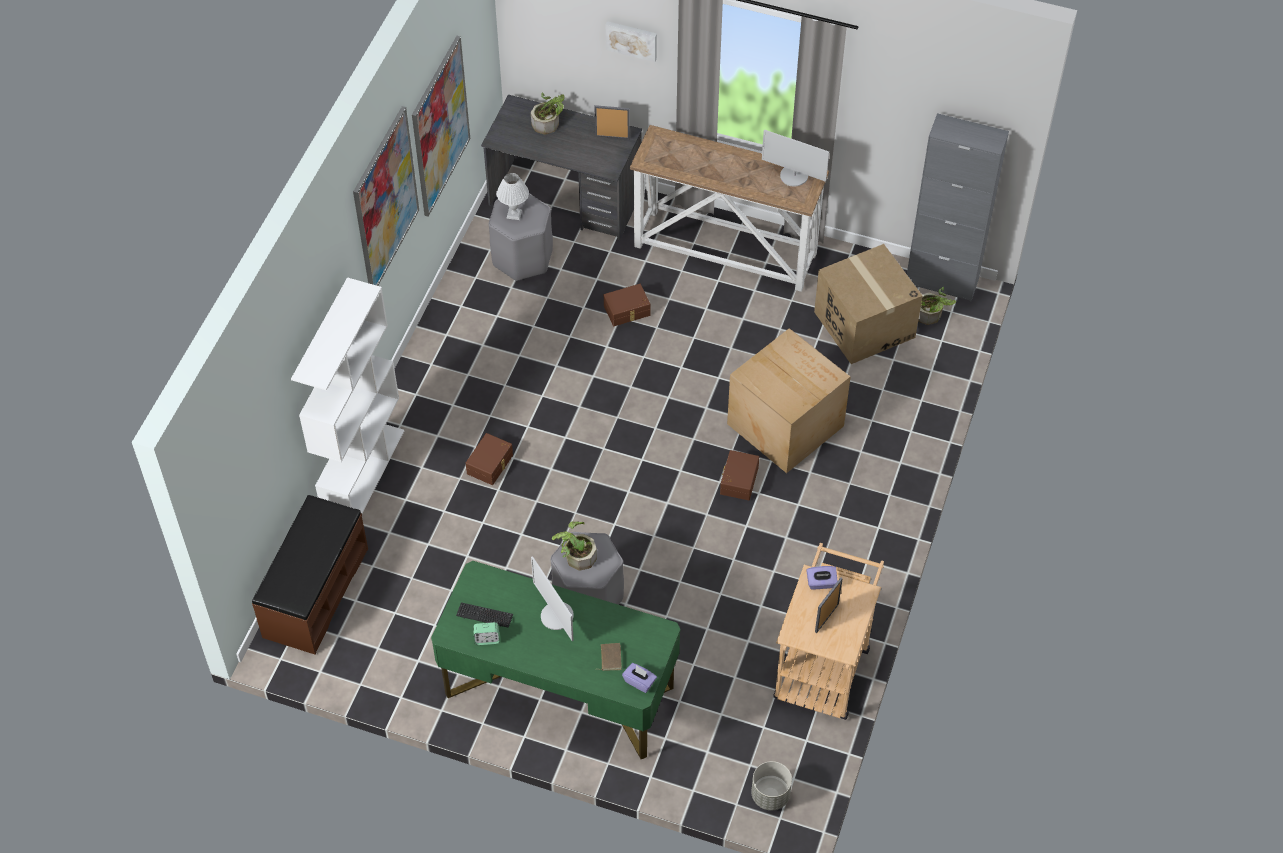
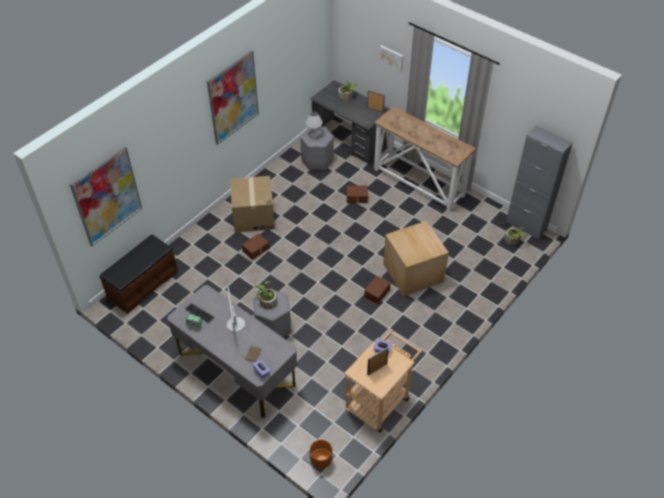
camera: 20 degrees right, 5 degrees down
(363, 473) = (193, 237): white bookcase -> none
(440, 126) = (281, 76): picture -> picture (107, 196)
(559, 690) = (236, 369): green desk -> grey desk
(770, 795) = (321, 459): grey planter -> orange planter
(794, 176) = (456, 146): monitor -> none
(864, 324) = (475, 235): cardboard box -> cardboard box (253, 216)

